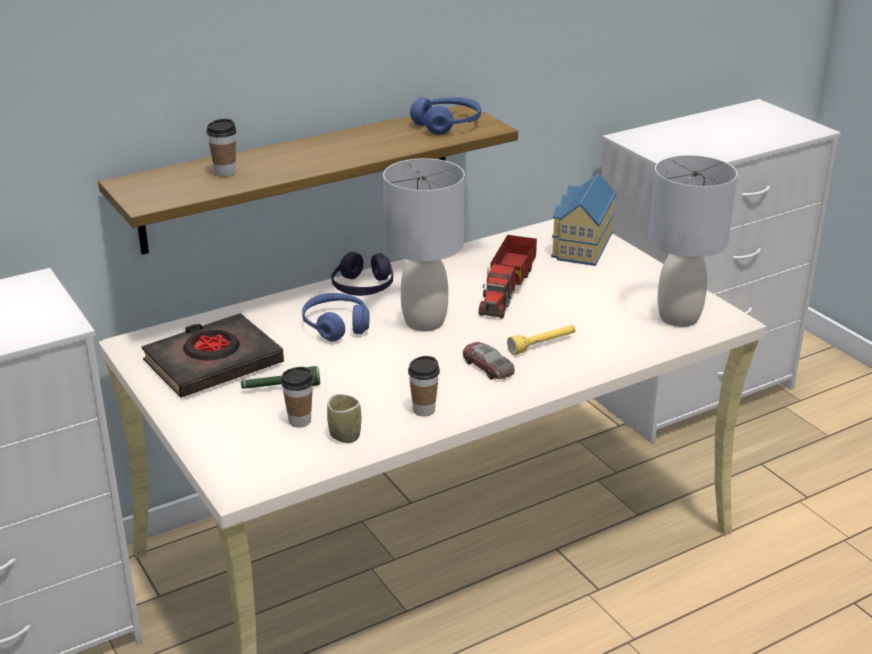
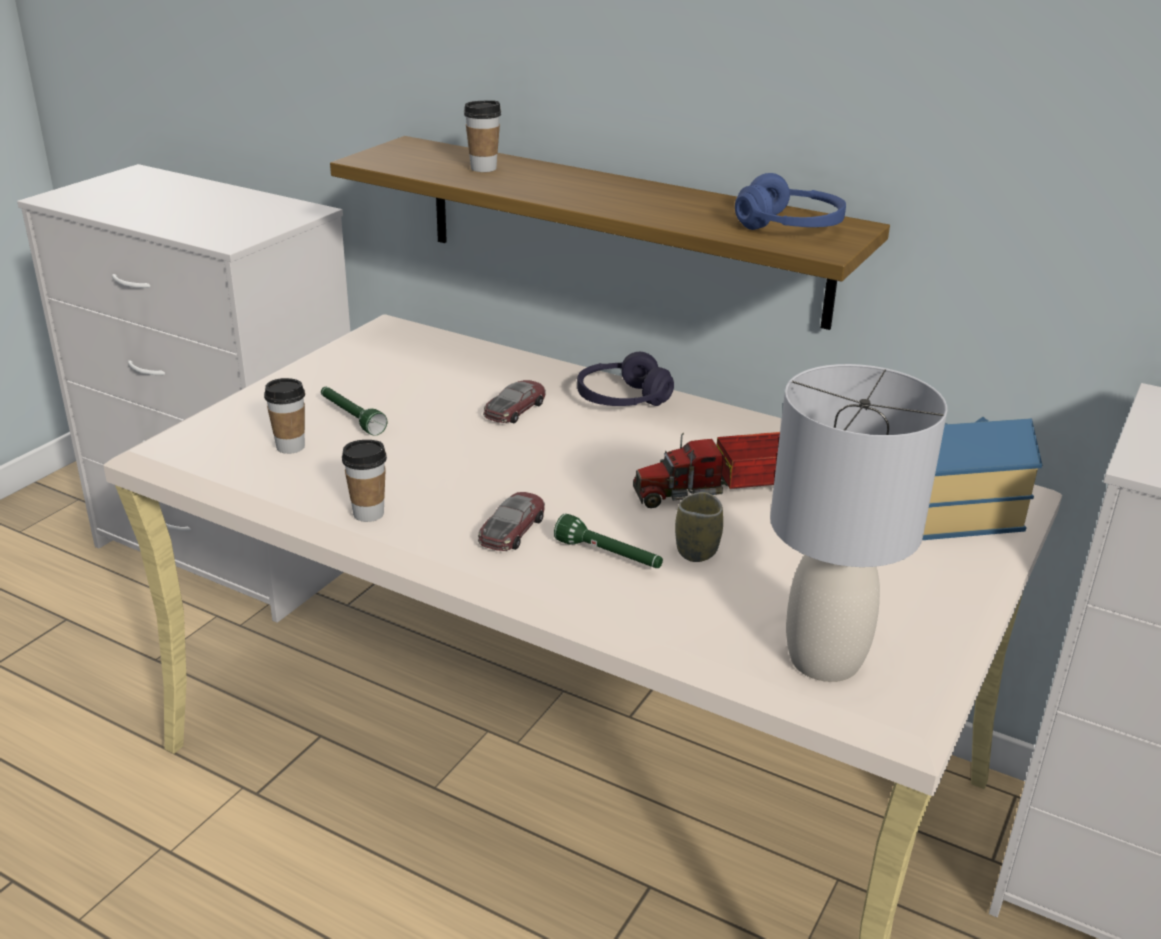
camera: 60 degrees right, 0 degrees up
(213, 363) = (373, 370): black book -> none
(336, 326) = (515, 409): blue headphones -> toy car
(345, 435) = (277, 480): cup -> cup (696, 551)
(425, 322) = (581, 459): grey table lamp -> none
(542, 345) = (609, 556): yellow flashlight -> green flashlight

